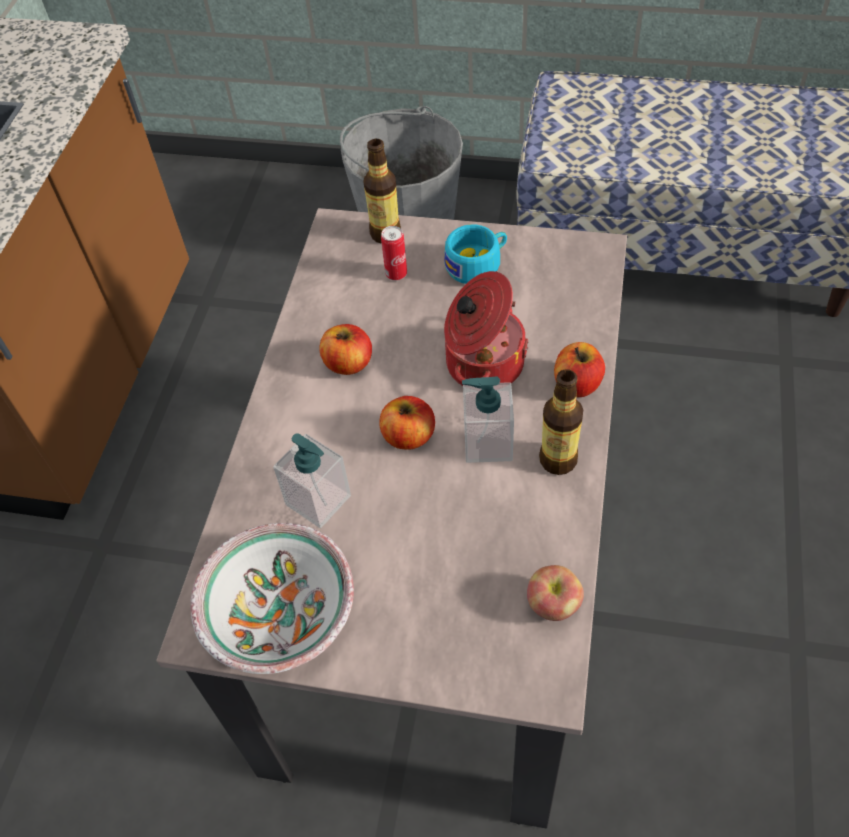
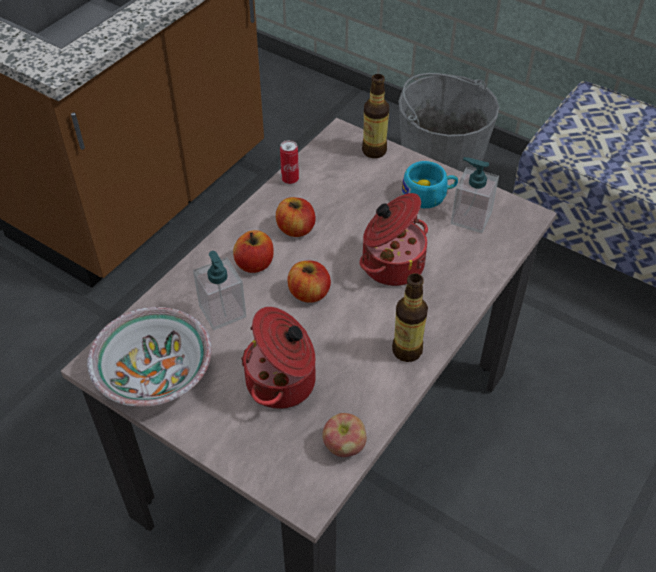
camera: 20 degrees right, 5 degrees down
(396, 274) = (365, 181): can -> can (290, 179)
(440, 558) = (283, 382): none -> cooking pot
(487, 443) = (362, 319): soap dispenser -> soap dispenser (471, 218)
(577, 384) = (453, 304): apple -> apple (255, 264)

